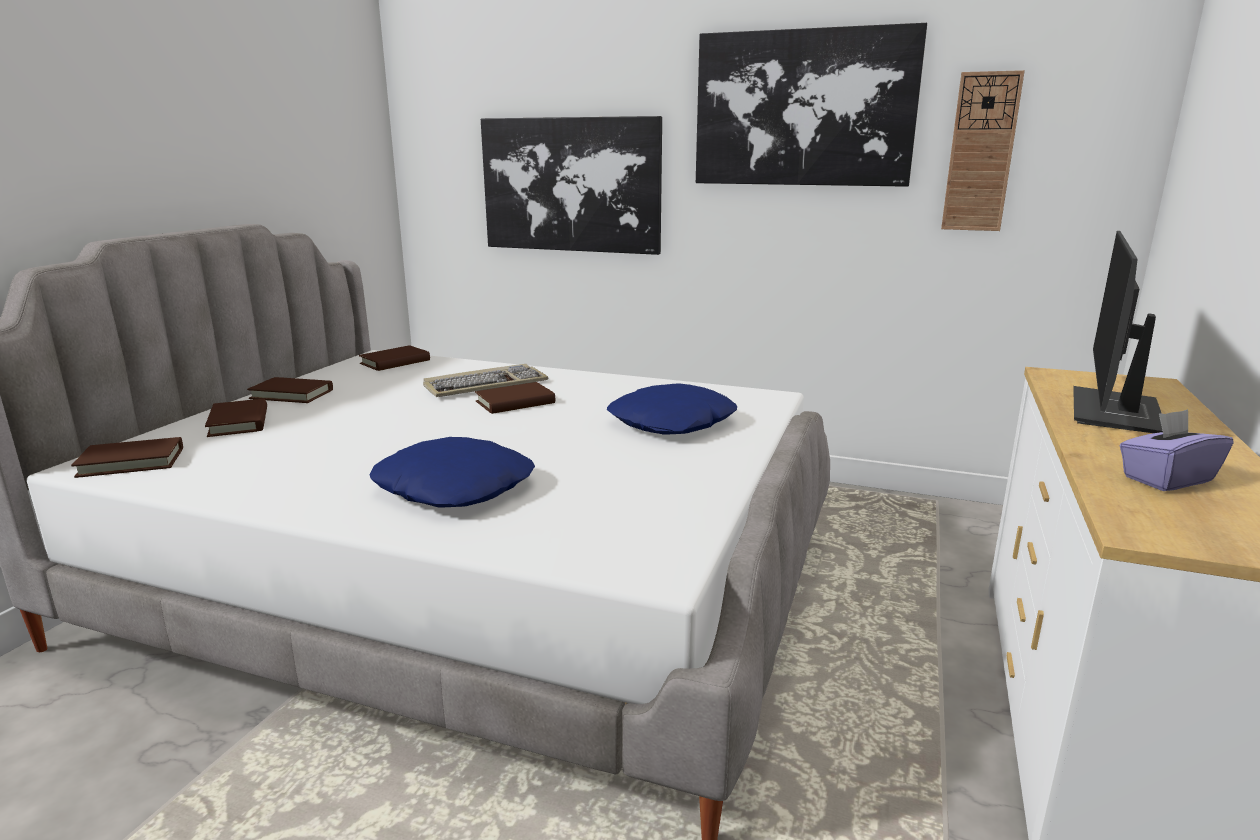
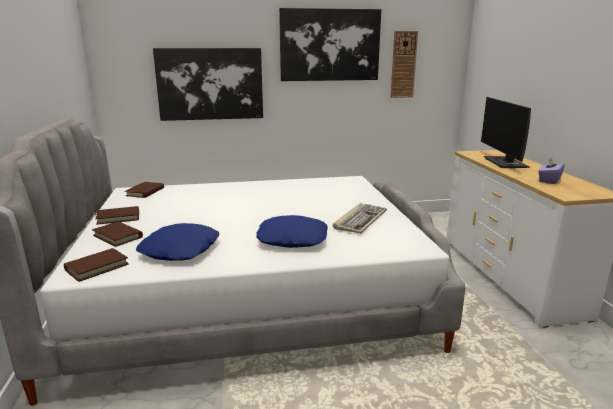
camera: 30 degrees left, 0 degrees up
(486, 385) = (219, 195): keyboard -> keyboard (360, 220)
(515, 402) = (250, 200): brown book -> none
(673, 422) = (334, 196): blue pillow -> blue pillow (180, 250)

